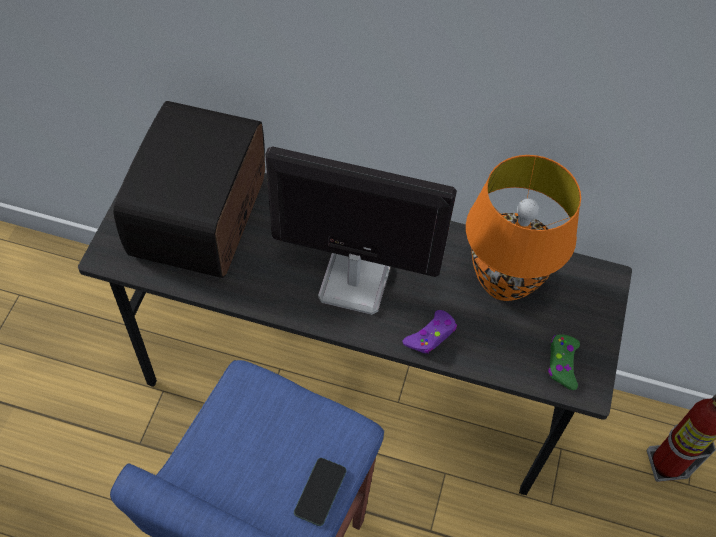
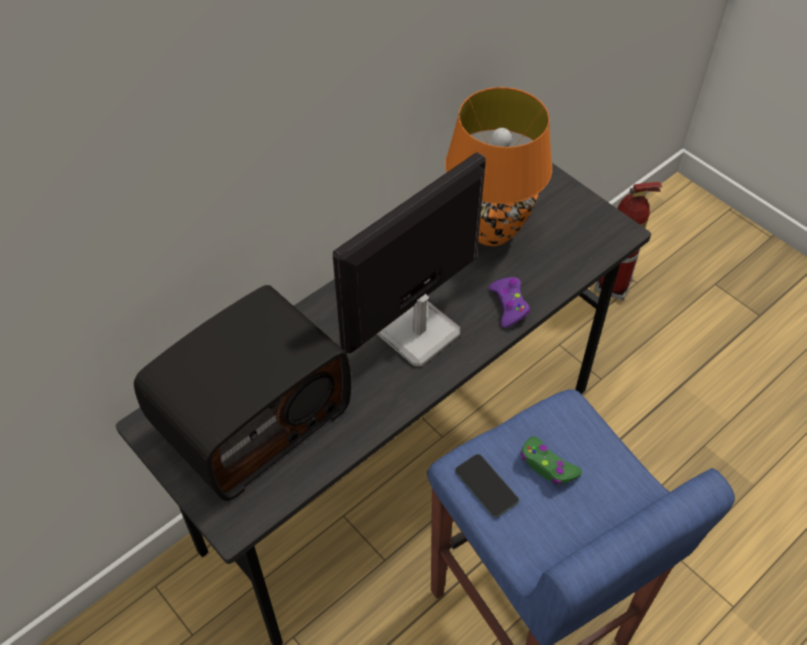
camera: 55 degrees left, 5 degrees down
(202, 217) = (252, 416): radio -> radio turned 90 degrees counterclockwise
(320, 491) = (610, 461): phone -> phone (486, 486)
(562, 364) = (590, 235): green game controller -> green game controller (547, 466)

